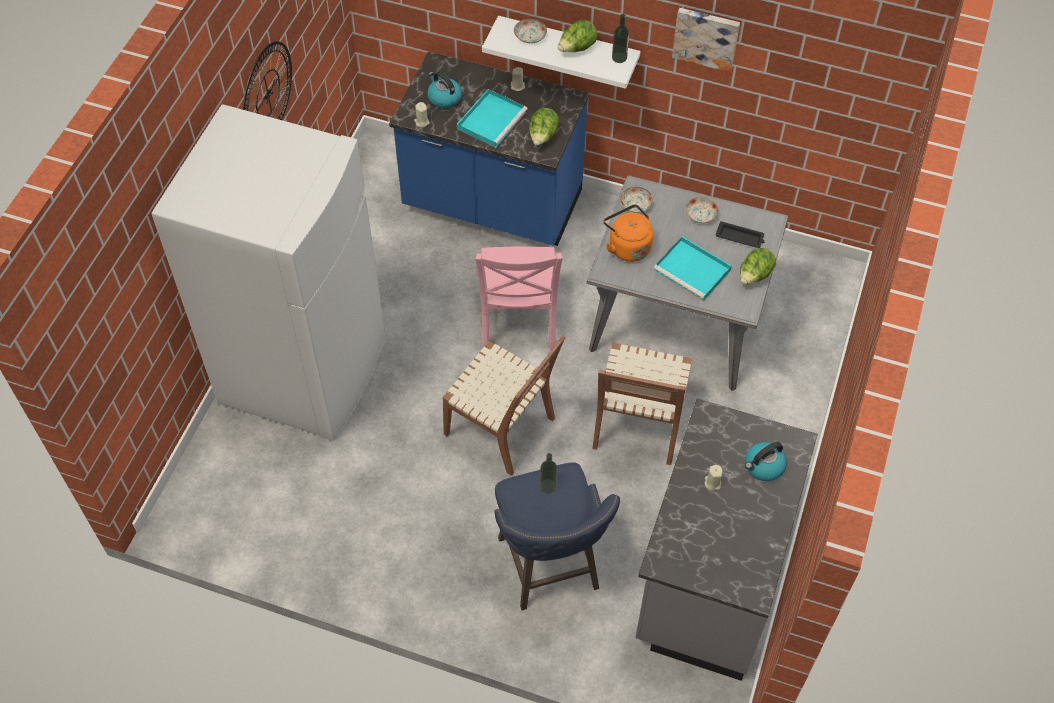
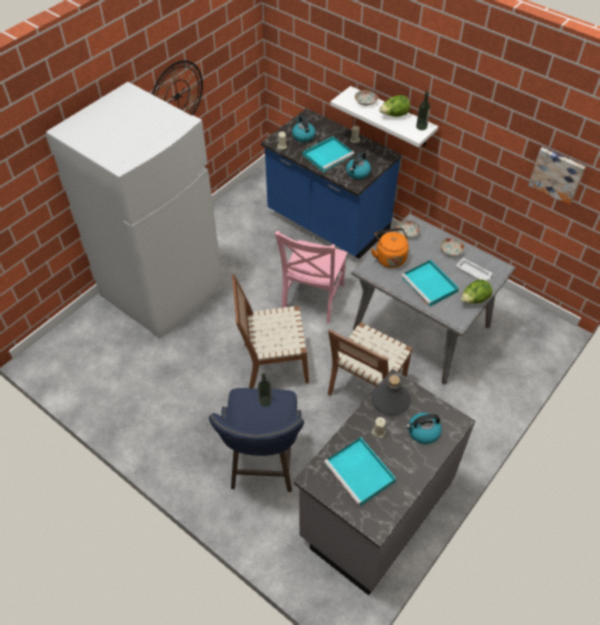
camera: 20 degrees right, 5 degrees down
(503, 430) = (272, 364): chair -> chair turned 120 degrees clockwise
(543, 137) = (357, 173): lettuce -> kettle
(706, 37) = (484, 121): picture -> picture (557, 174)
(710, 439) = (390, 400): none -> grey bottle
(712, 539) = (361, 473): none -> turquoise tray
(740, 237) = (474, 272): black tray -> white tray

